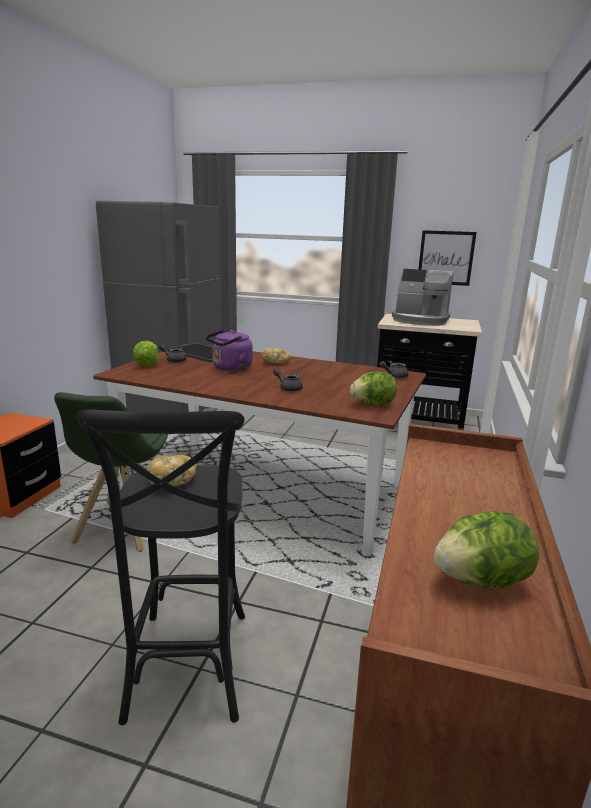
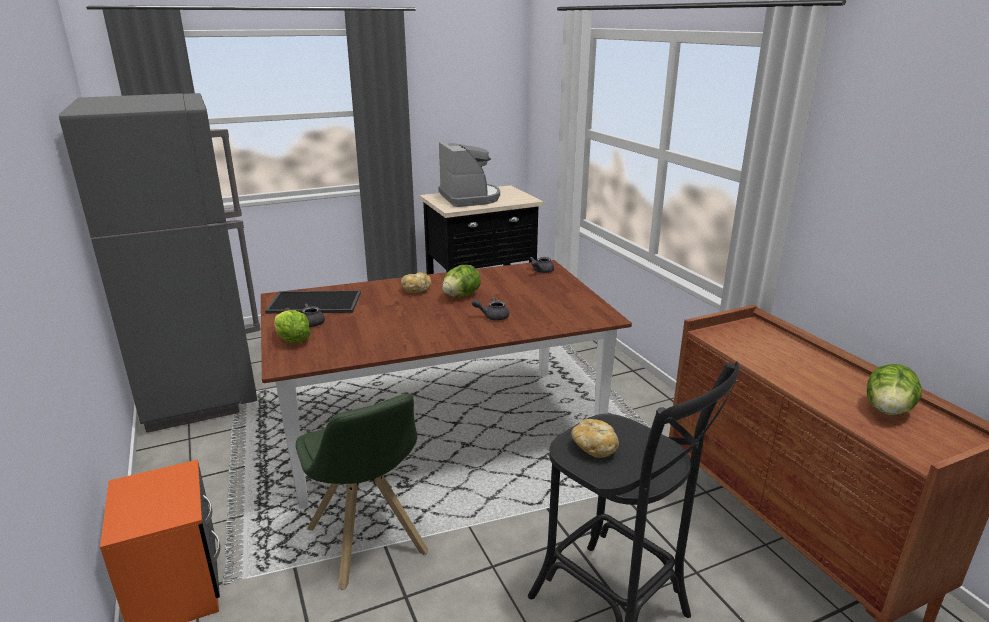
camera: 40 degrees left, 5 degrees up
(230, 368) = (391, 313): purple kettle -> none
(373, 404) = (584, 308): lettuce -> lettuce (461, 296)
(420, 320) = (470, 198): coffee machine -> coffee machine turned 90 degrees counterclockwise
(445, 258) = (464, 123): picture -> none

